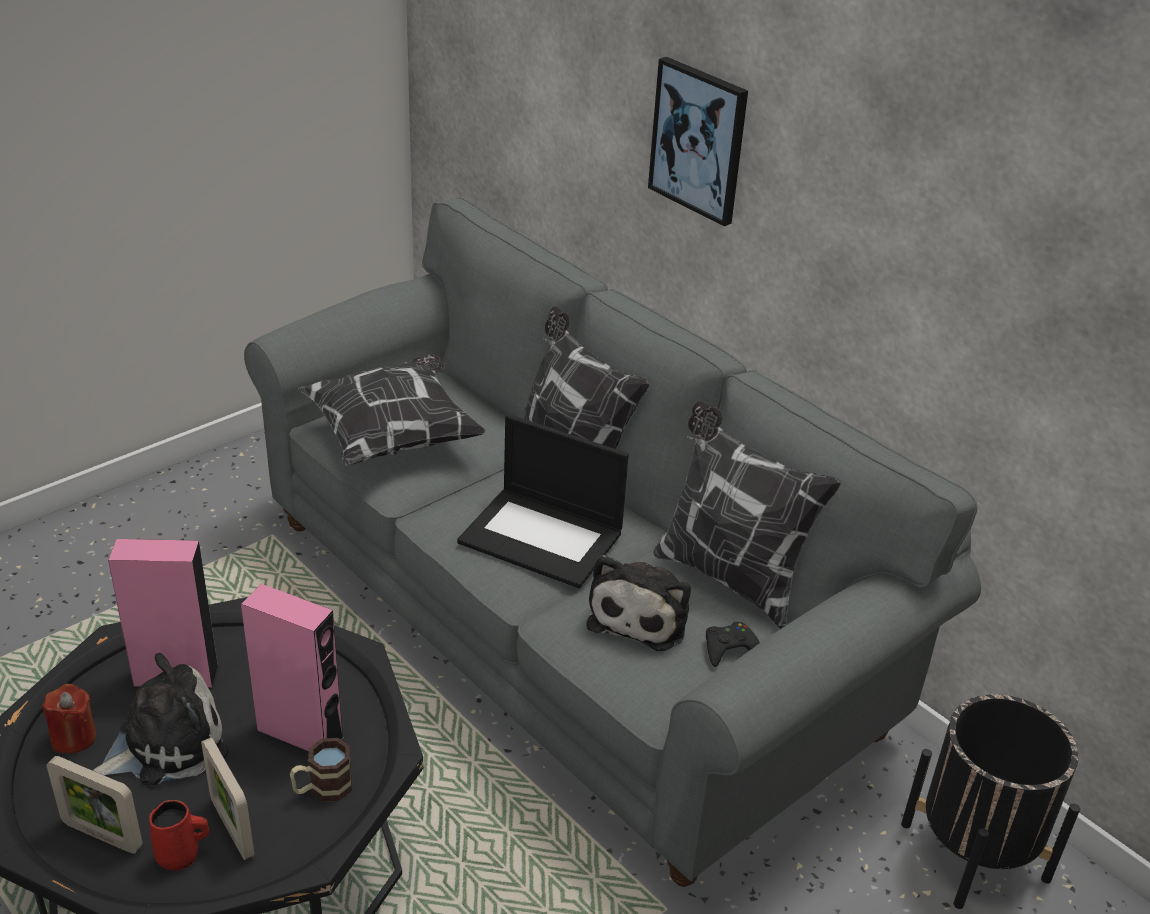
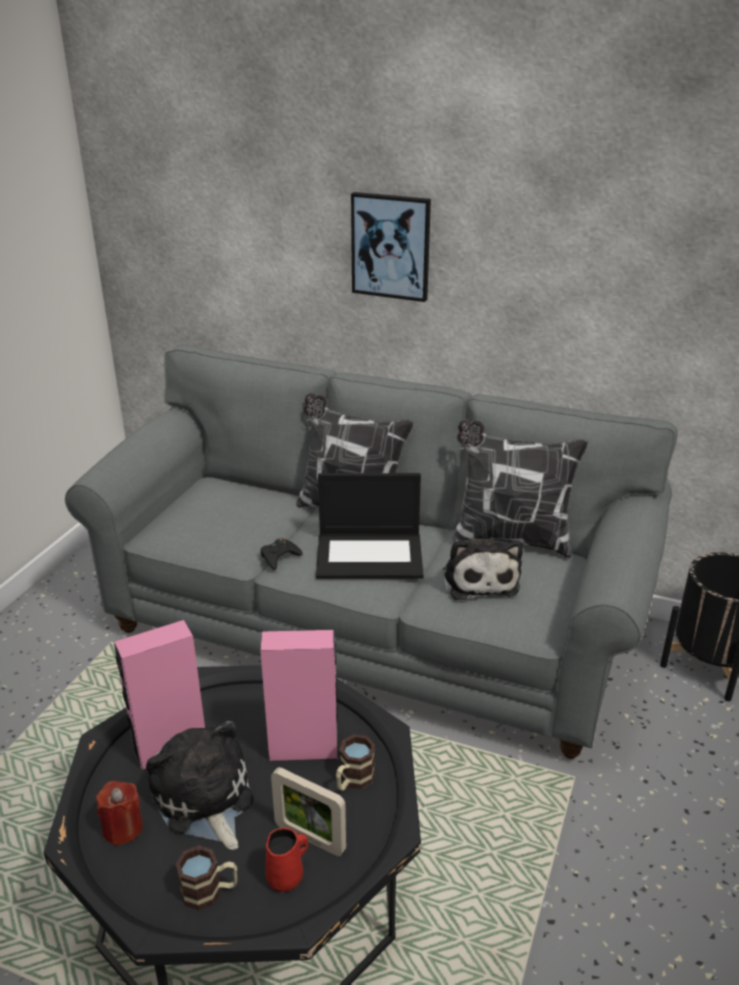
camera: 25 degrees left, 5 degrees down
(102, 835) = (210, 891): picture frame -> mug
(166, 743) = (204, 800): plush toy -> plush toy turned 60 degrees counterclockwise
(394, 436) = (212, 525): pillow -> none
(730, 648) = (550, 579): black game controller -> black game controller (279, 557)

